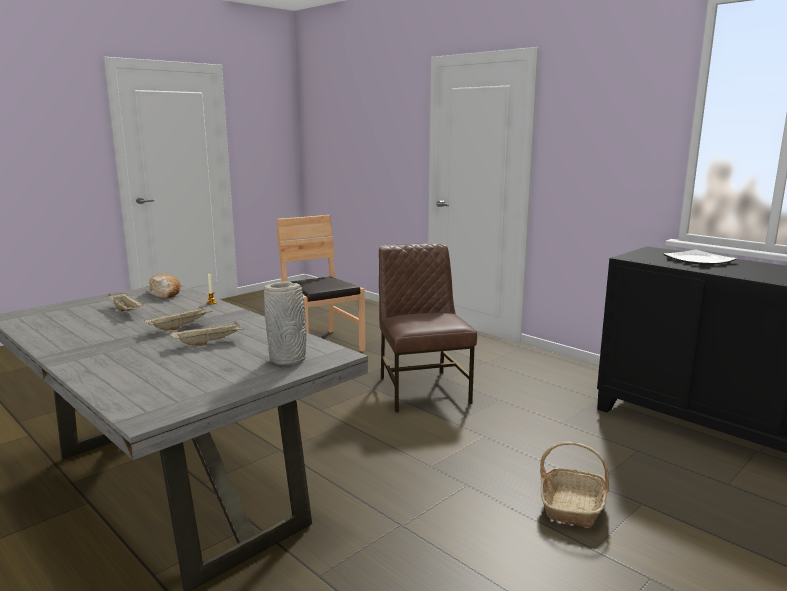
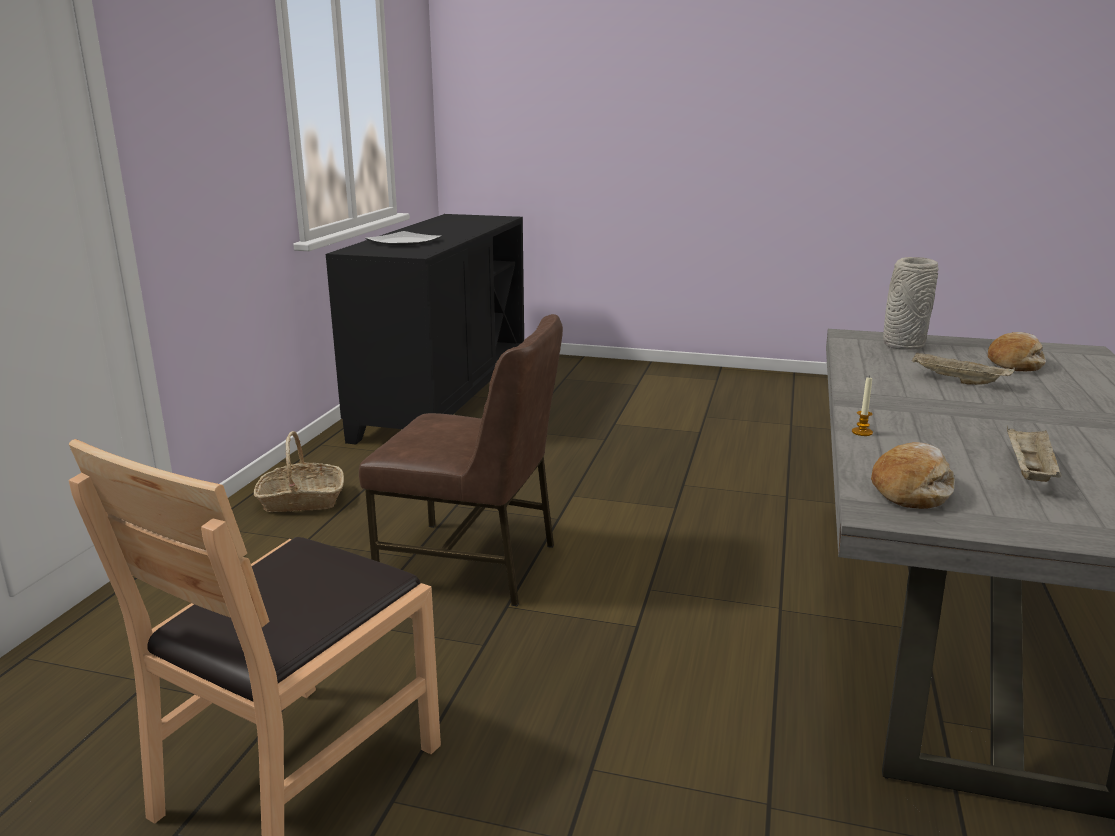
camera: 120 degrees left, 5 degrees up
(180, 327) = (967, 411): beige tray -> none
(191, 374) = (1014, 363): none -> bread
(422, 389) = (472, 564): brown chair -> brown chair turned 120 degrees counterclockwise
(573, 506) = (653, 443): basket -> basket (301, 500)

